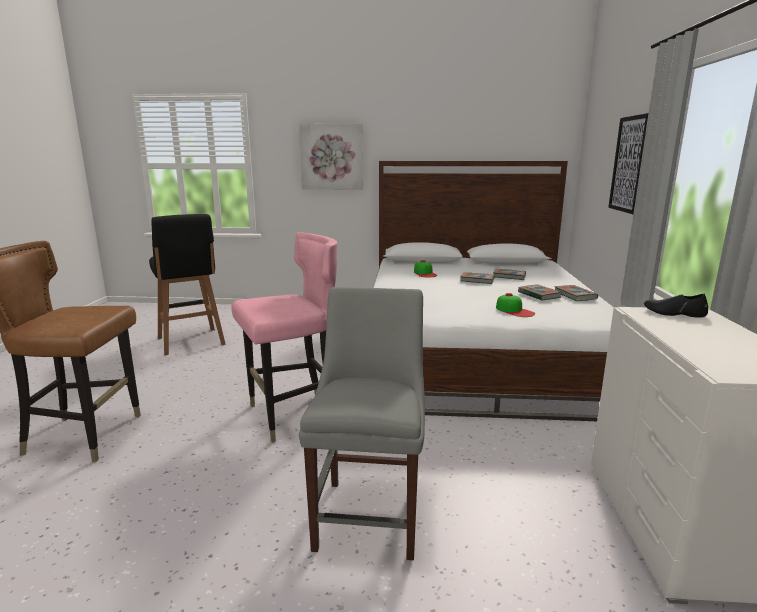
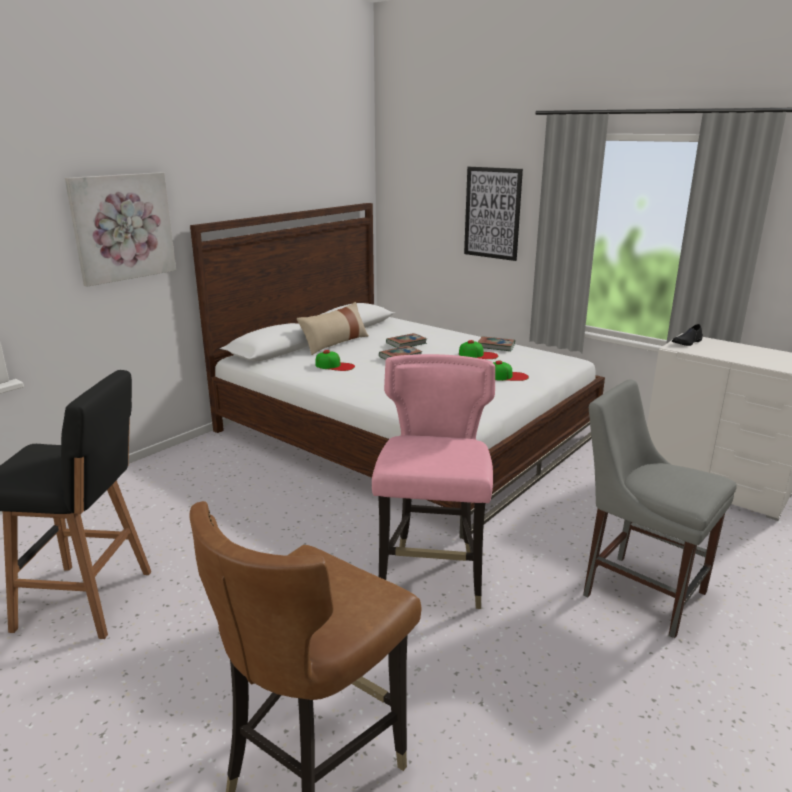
camera: 55 degrees left, 5 degrees up
(465, 265) = (335, 343): none -> beige pillow
(539, 295) = (478, 355): book -> cap

